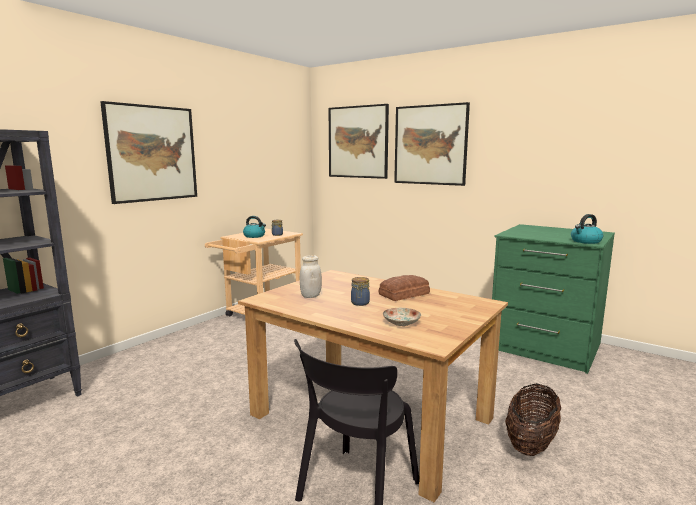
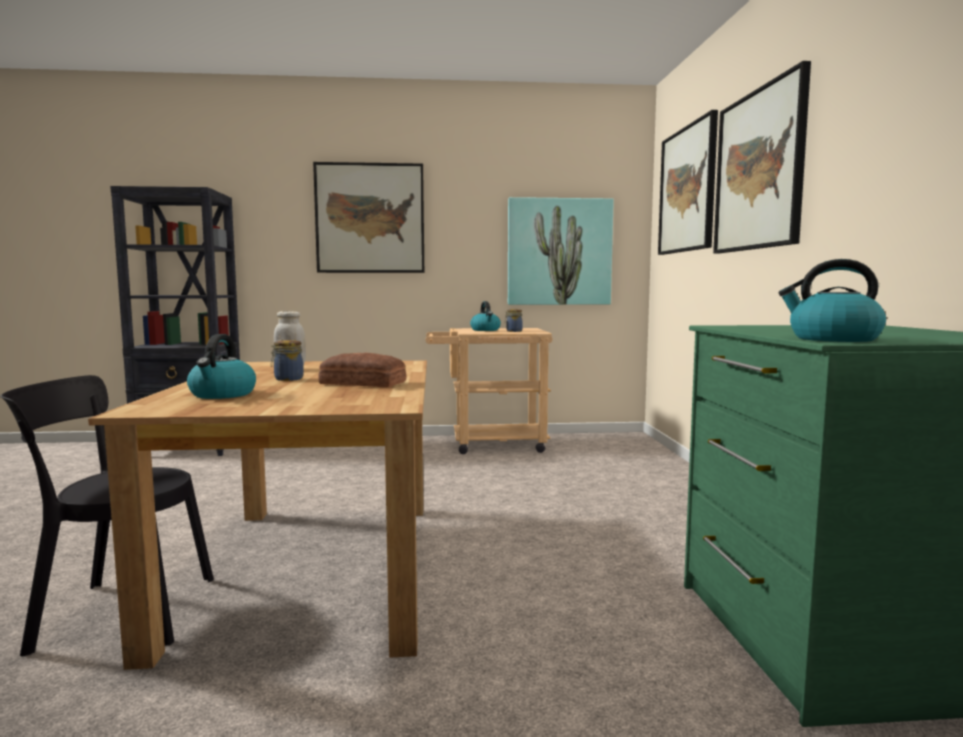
camera: 50 degrees right, 5 degrees down
(271, 175) = (559, 252): none -> picture
(401, 323) = (222, 394): plate -> kettle
(531, 443) = (366, 716): basket -> none

